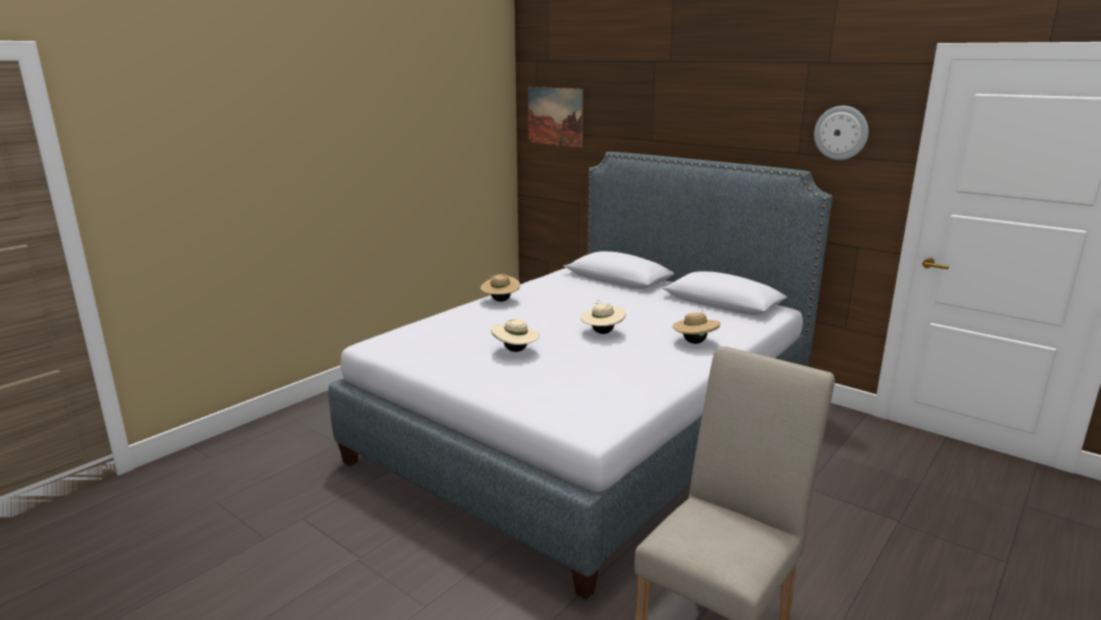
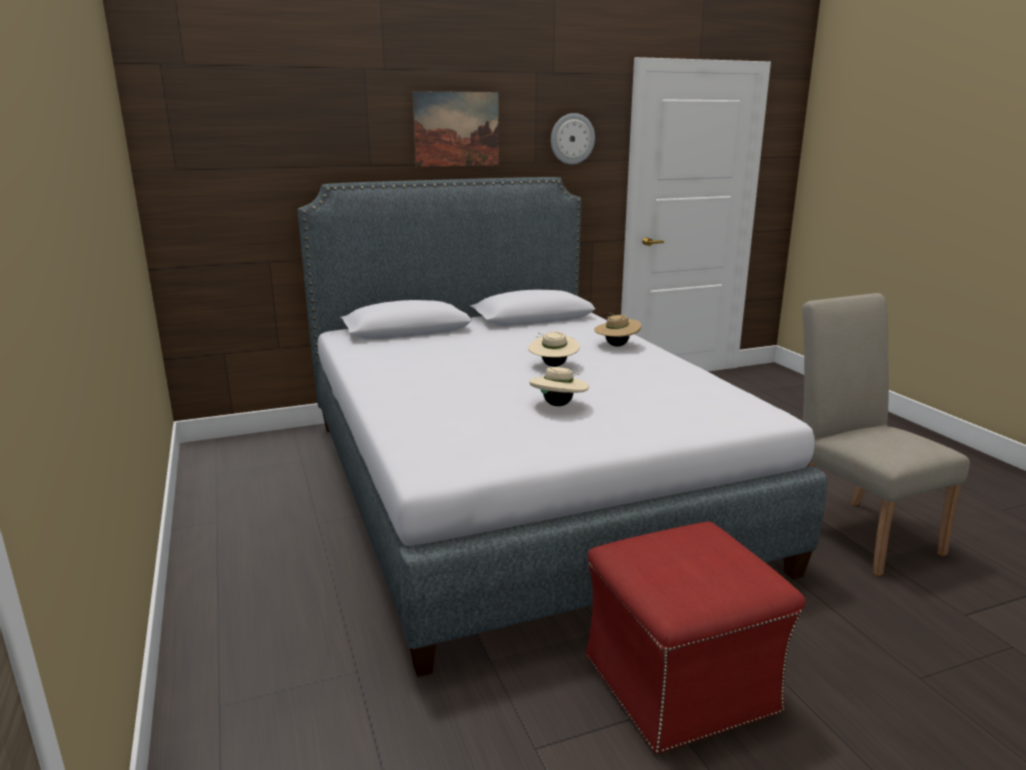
camera: 60 degrees left, 0 degrees up
(390, 560) = (681, 683): none -> red ottoman
(500, 300) = (388, 383): beige hat -> none
(555, 116) = (212, 146): picture -> picture (456, 129)

